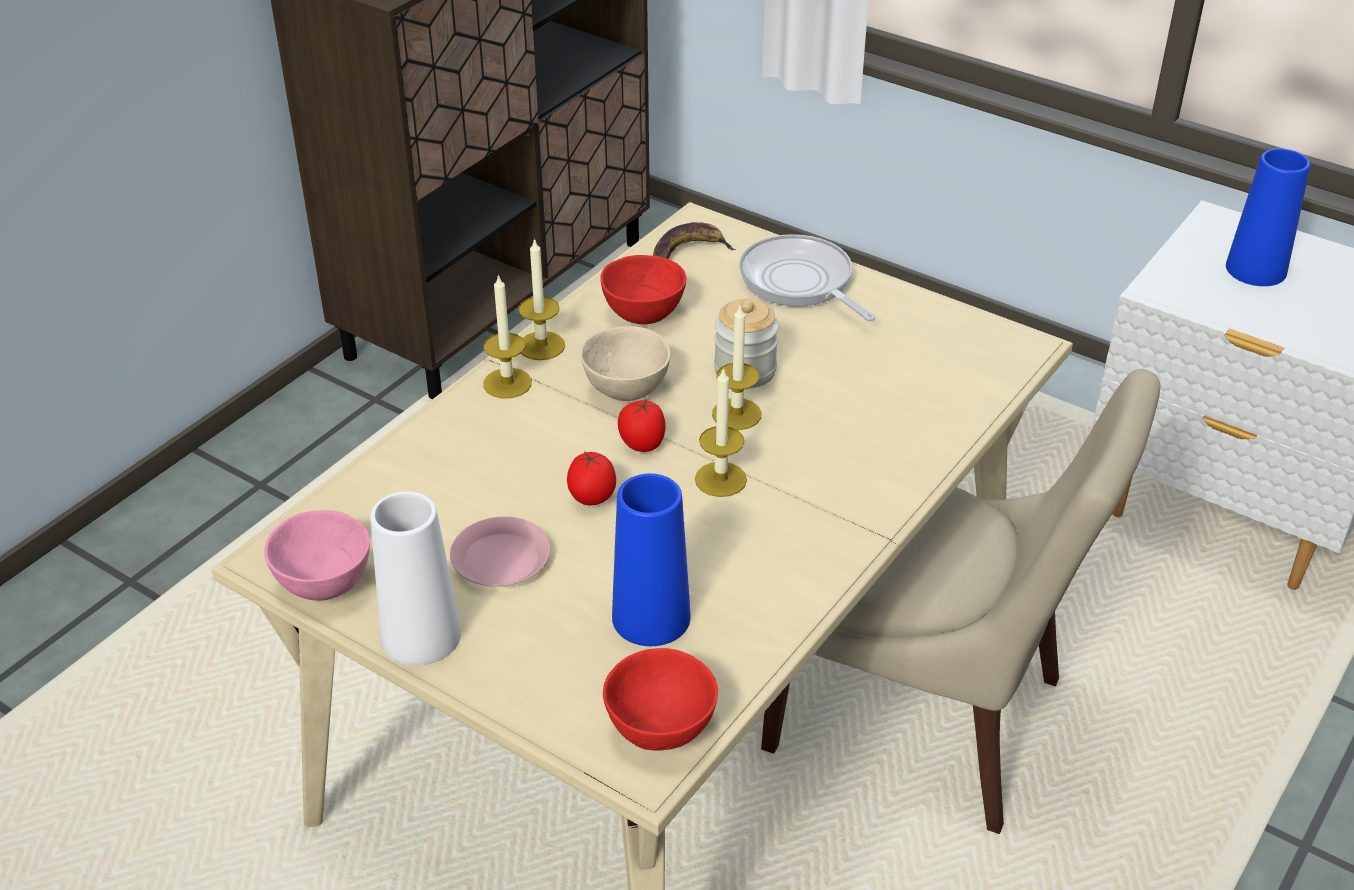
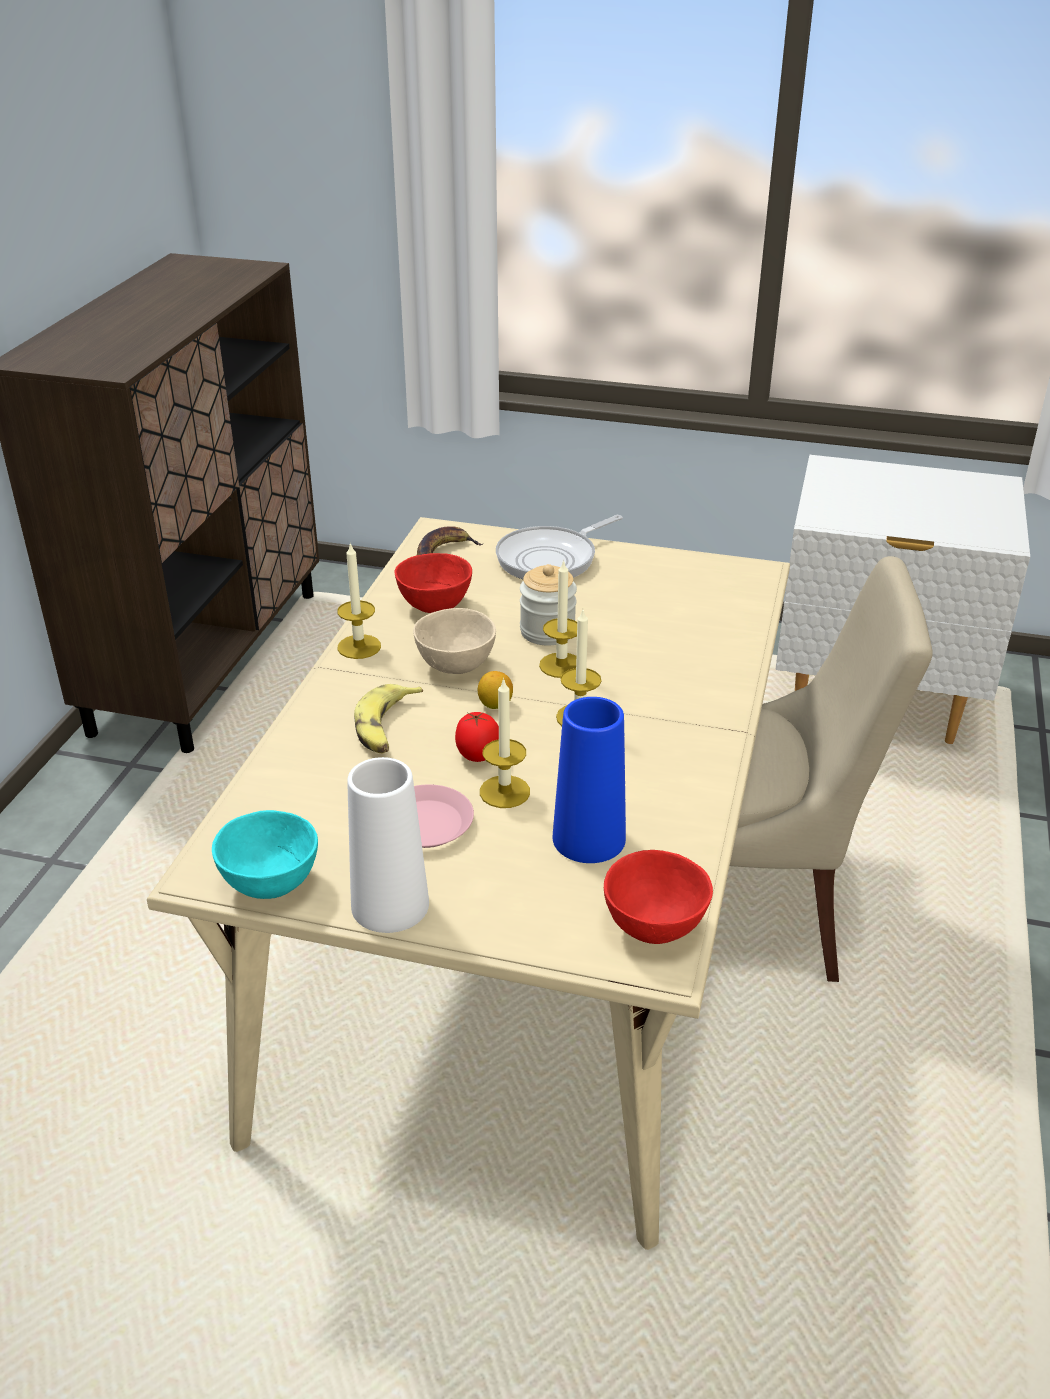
camera: 20 degrees left, 5 degrees down
(323, 583) = (269, 883): pink bowl -> turquoise bowl
(507, 383) = (346, 682): candle -> candle (504, 792)
(520, 444) = (387, 727): none -> banana
(642, 444) = (495, 705): tomato -> lemon
(800, 282) = (551, 559): frying pan -> frying pan turned 75 degrees counterclockwise
(1256, 269) = (879, 493): blue vase -> none

